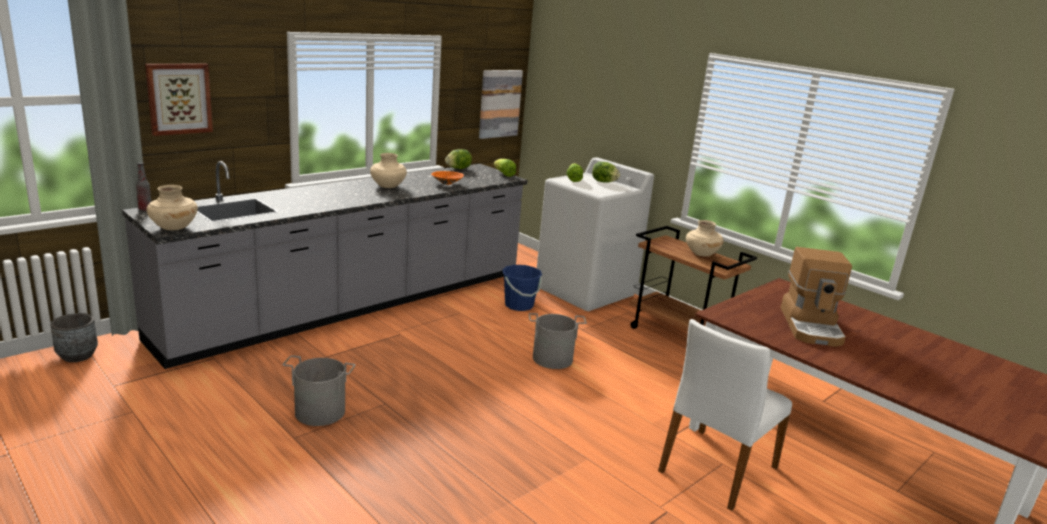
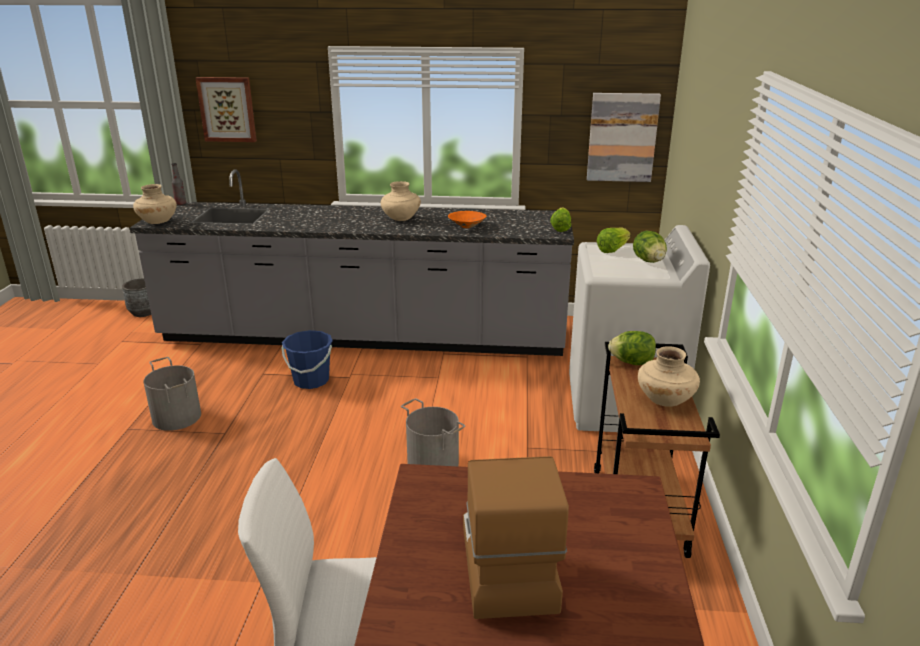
camera: 50 degrees right, 5 degrees up
(458, 168) = (524, 212): lettuce -> lettuce (632, 362)
(519, 305) = (510, 392): blue bucket -> blue bucket (311, 381)
(812, 326) = (505, 564): coffee machine -> coffee machine turned 120 degrees clockwise

